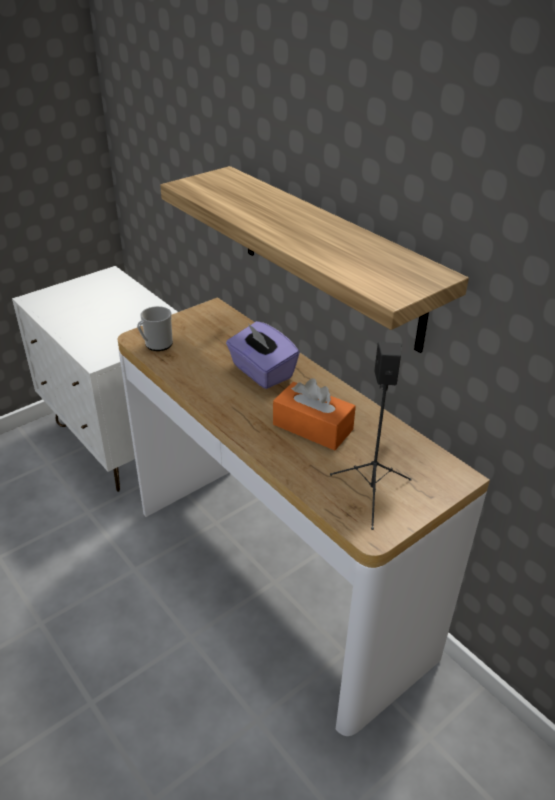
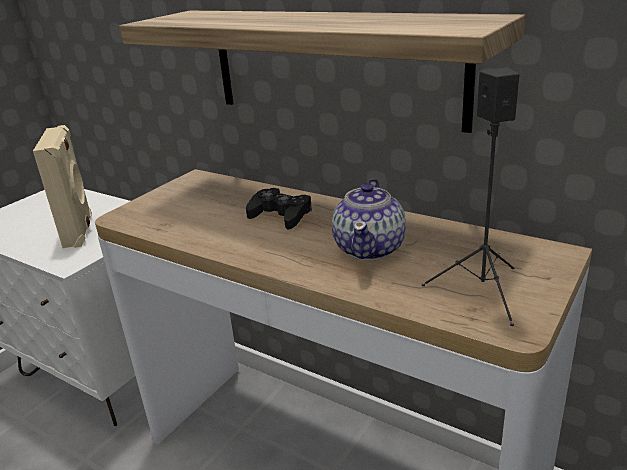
camera: 15 degrees left, 10 degrees down
(115, 327) = (80, 231): none -> beige speaker
(156, 345) = (145, 218): mug -> none
(261, 372) = (280, 215): purple tissue box -> black game controller
(312, 427) = (370, 248): orange tissue box -> teapot

